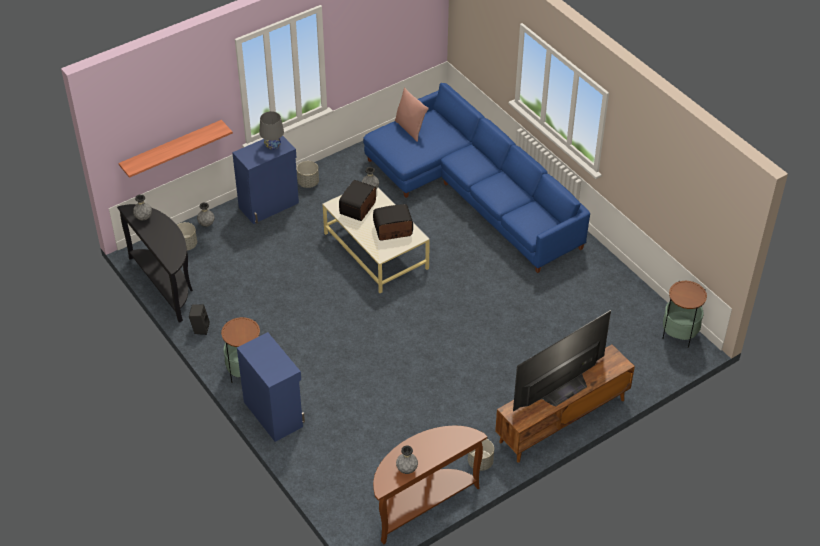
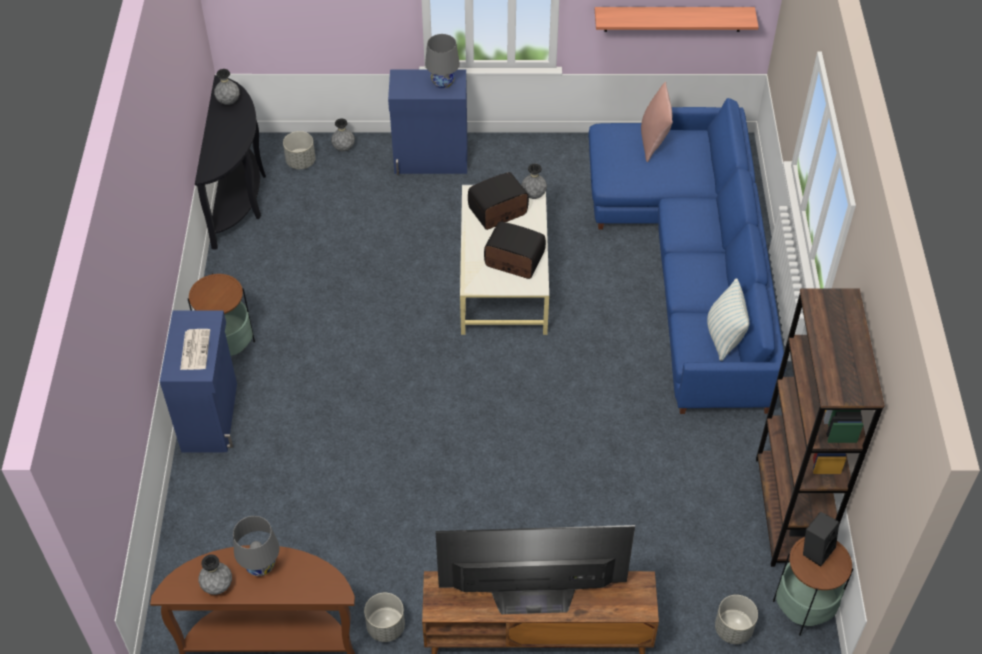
camera: 35 degrees right, 5 degrees up
(172, 149) = (310, 32): shelf -> shelf (673, 19)
(200, 328) = (227, 268): black speaker -> black speaker (816, 549)
(272, 360) = (195, 349): none -> newspaper
(308, 183) = (499, 154): grey planter -> grey planter (733, 629)
(420, 447) = (261, 566): none -> grey table lamp
(541, 214) = (724, 337): none -> pillow
(633, 292) = (789, 511): none -> brown bookcase

